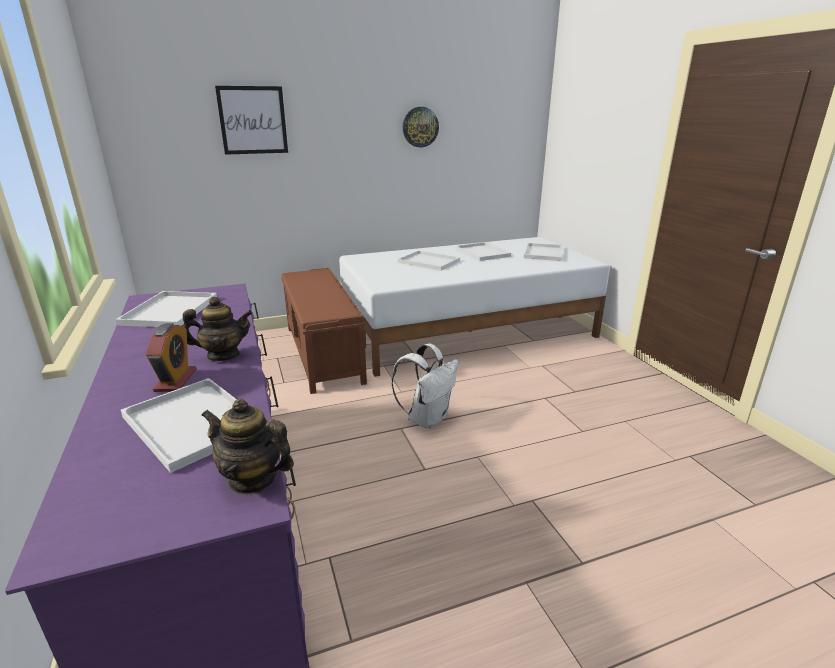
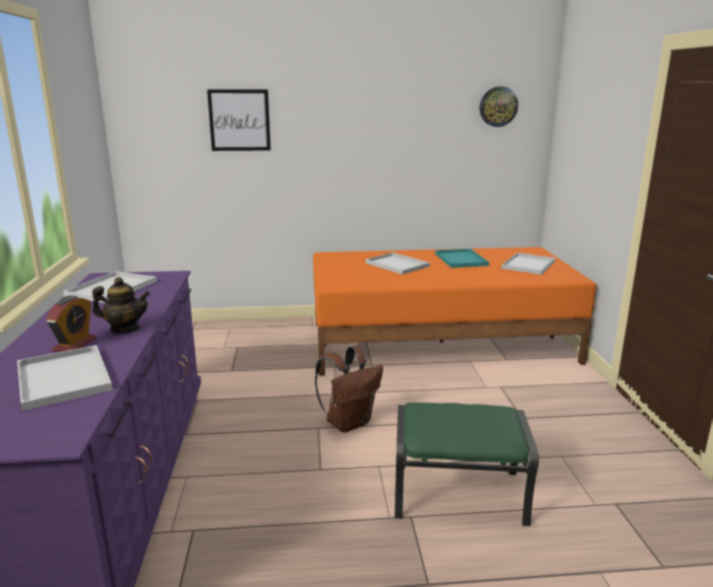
camera: 15 degrees right, 5 degrees down
(252, 479) = (74, 424): teapot -> none
(323, 354) = (281, 348): brown bench -> none
(420, 127) = (406, 128): wall clock -> wall clock (498, 106)
(427, 418) = (349, 422): white backpack -> brown backpack
(469, 331) = (440, 342): white bed -> orange bed
(481, 252) = (460, 259): white tray -> turquoise tray
(562, 470) = (459, 494): none -> green ottoman

